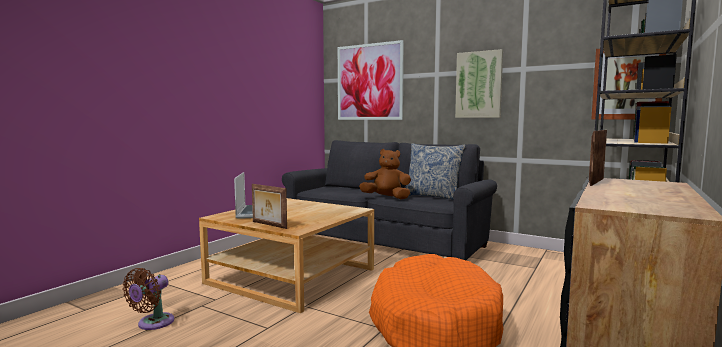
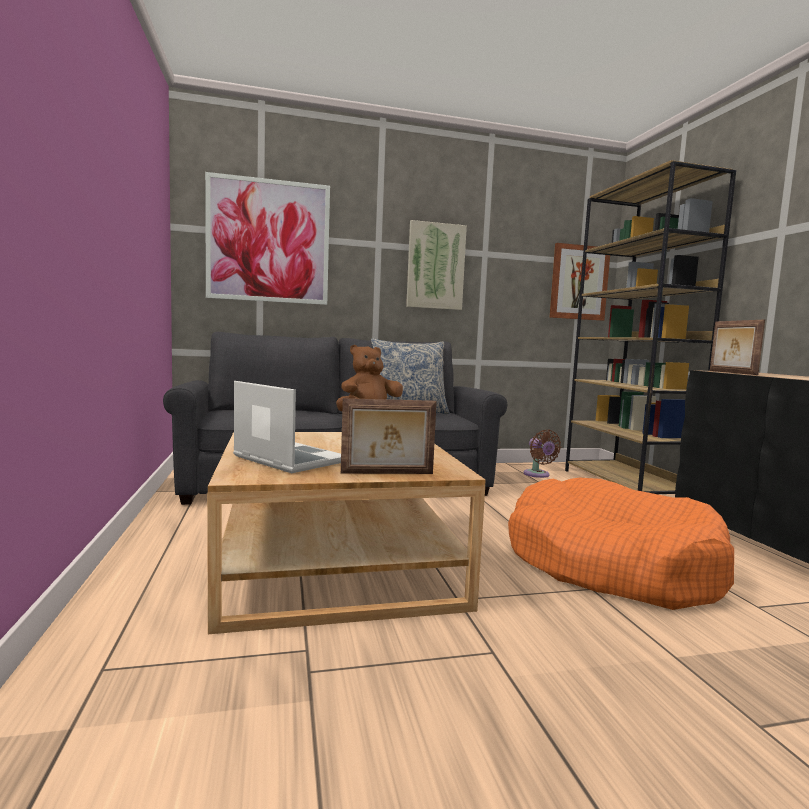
camera: 45 degrees left, 0 degrees up
(153, 323) = (299, 758): brown fan -> brown fan (538, 475)

